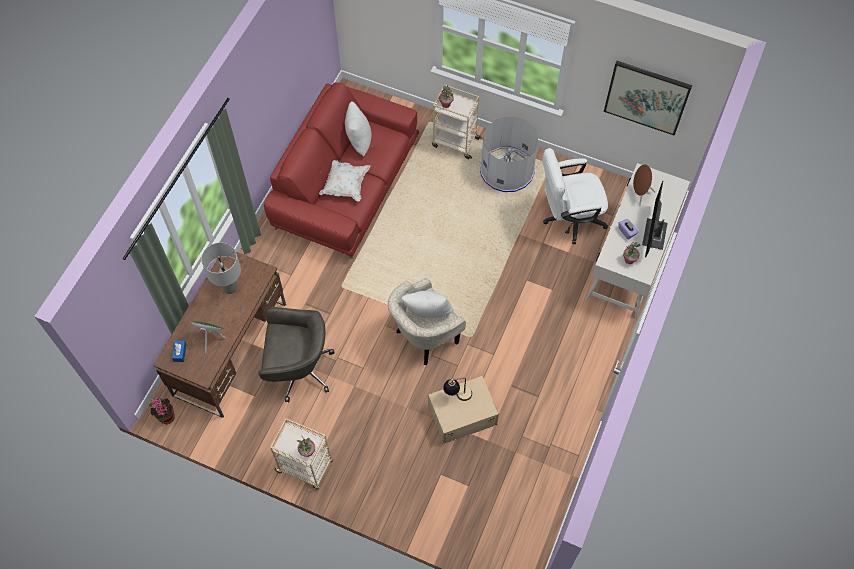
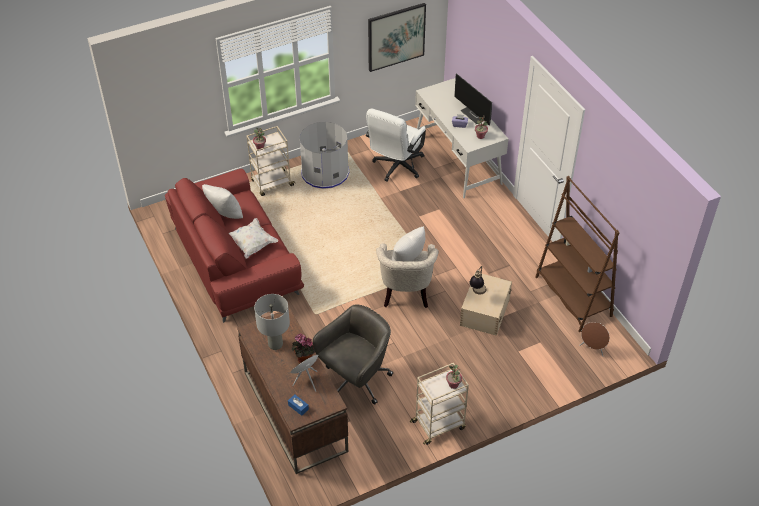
camera: 50 degrees left, 15 degrees down
(165, 416) = (309, 489): potted plant -> potted plant (303, 360)
(549, 477) = (573, 296): none -> brown bookcase
(639, 193) = (439, 103): brown speaker -> brown speaker (592, 349)

